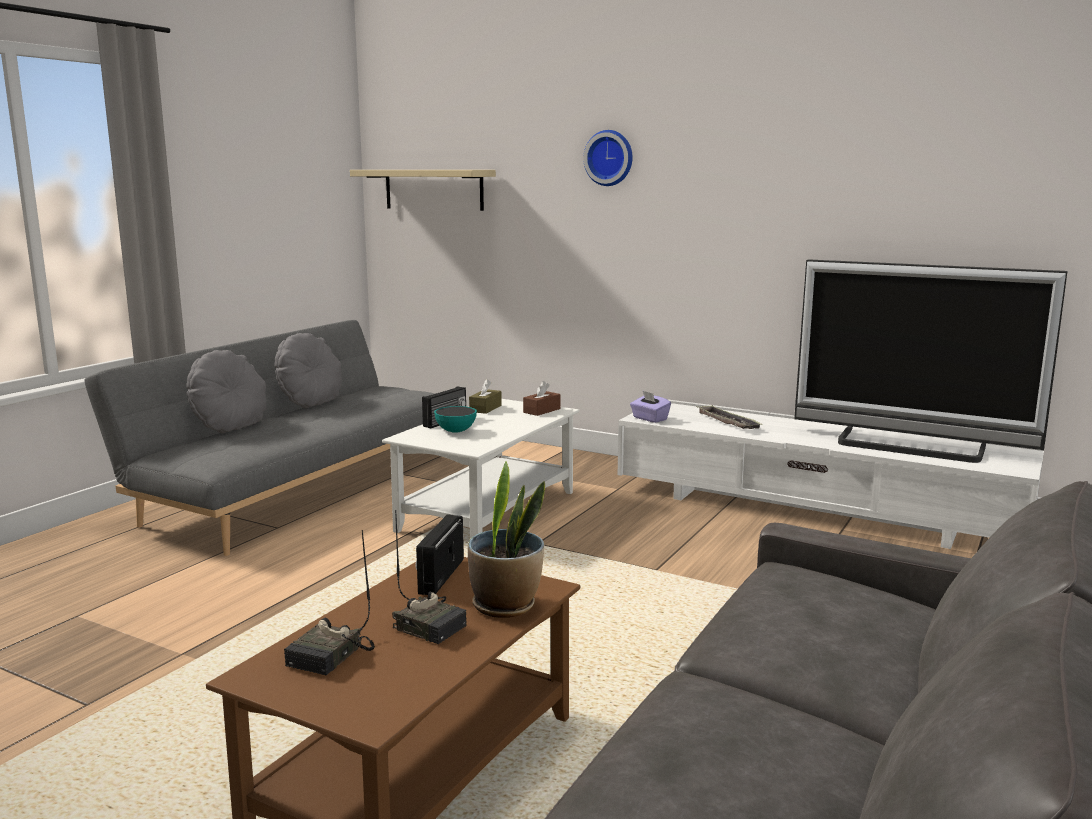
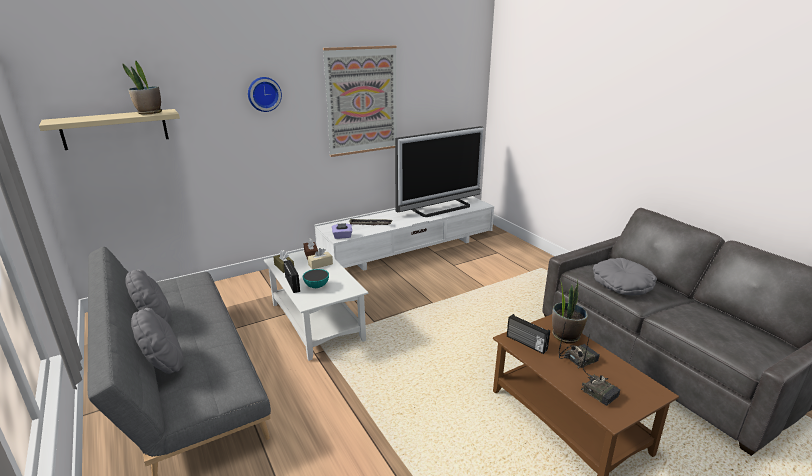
camera: 60 degrees left, 10 degrees up
(455, 169) = (149, 113): none -> potted plant
(520, 420) = (320, 264): none -> beige tissue box
(780, 185) = (362, 101): none -> picture
(790, 619) = (623, 285): none -> grey pillow

